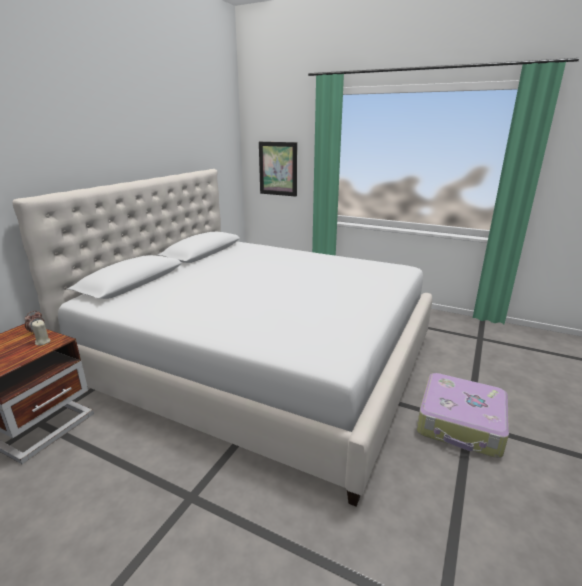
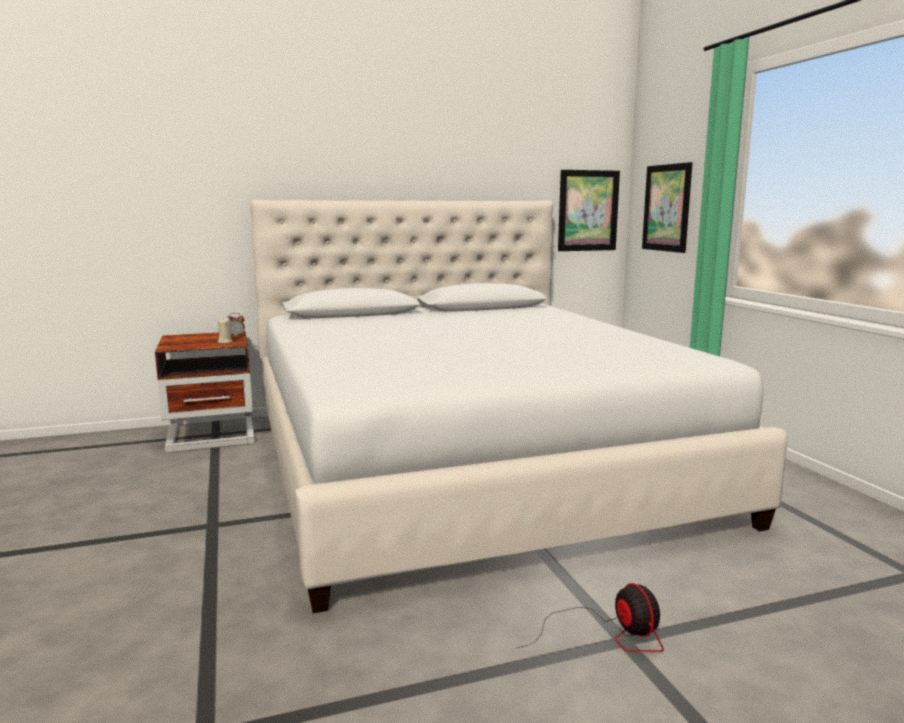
camera: 45 degrees right, 10 degrees down
(226, 171) = (588, 210): none -> picture
(461, 424) = (608, 635): suitcase -> fan

